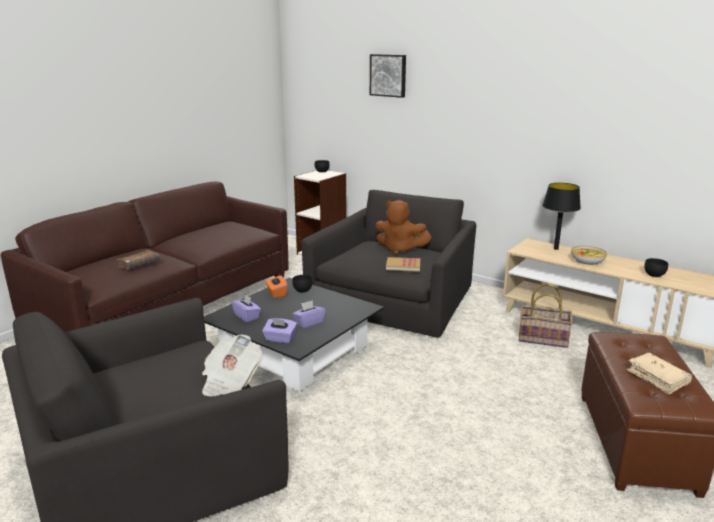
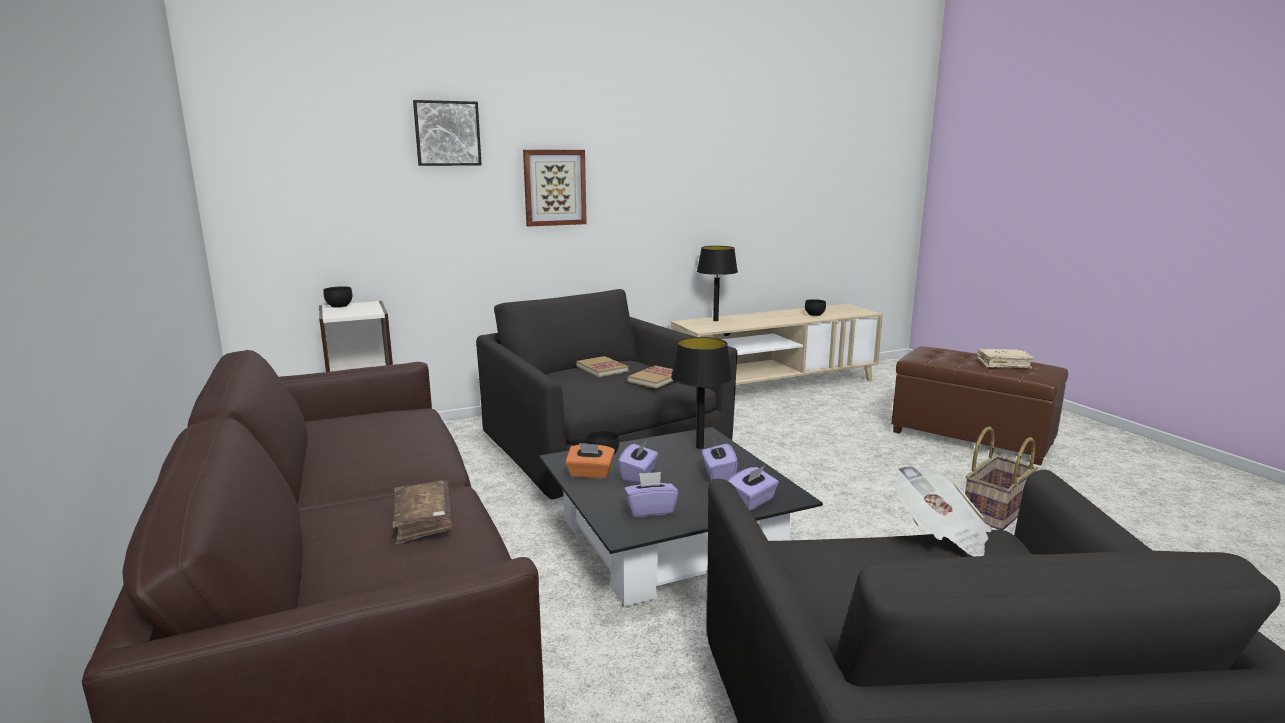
camera: 60 degrees left, 5 degrees down
(286, 304) = (638, 475): none -> purple tissue box
(344, 310) = (700, 447): none -> black table lamp
(400, 249) = (602, 369): brown plush toy -> book
(449, 117) = (554, 187): none -> picture
(543, 338) = (772, 411): basket -> basket (995, 511)
(587, 261) = (759, 320): bowl -> none

